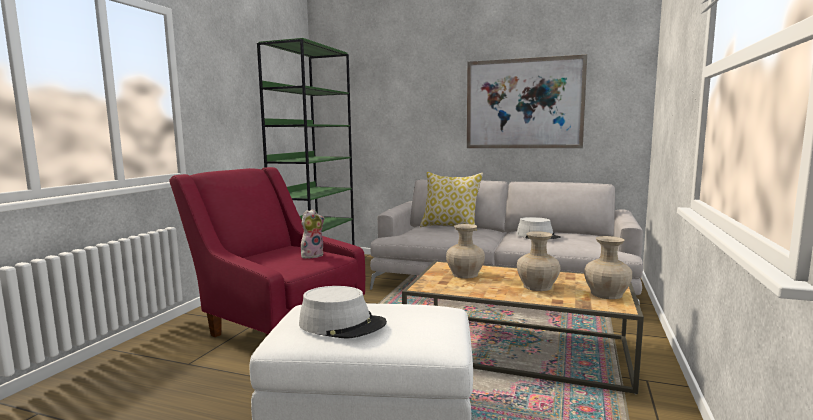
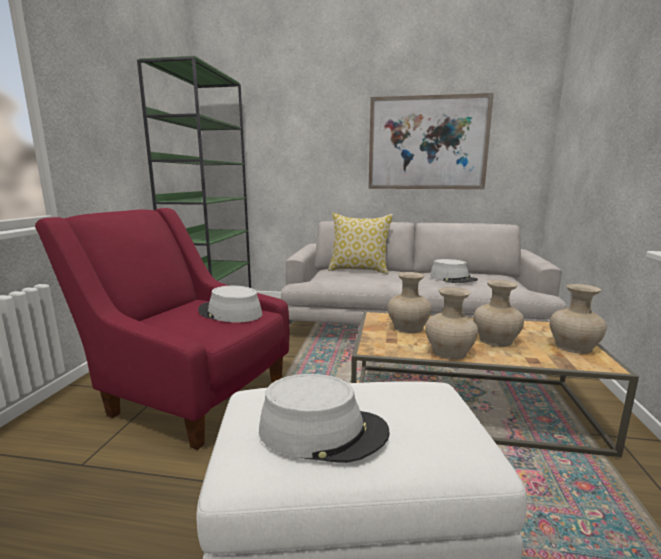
camera: 10 degrees left, 5 degrees up
(312, 255) = (230, 313): plush toy -> grey hat
(487, 292) = (449, 352): none -> beige vase

